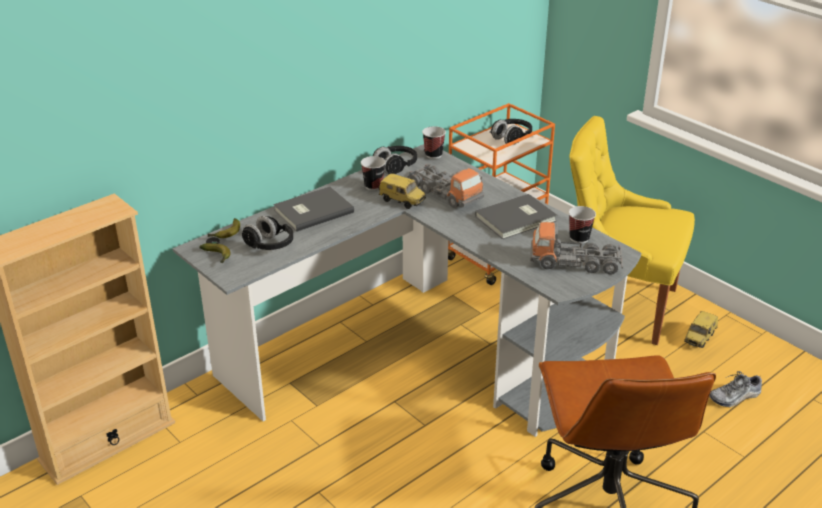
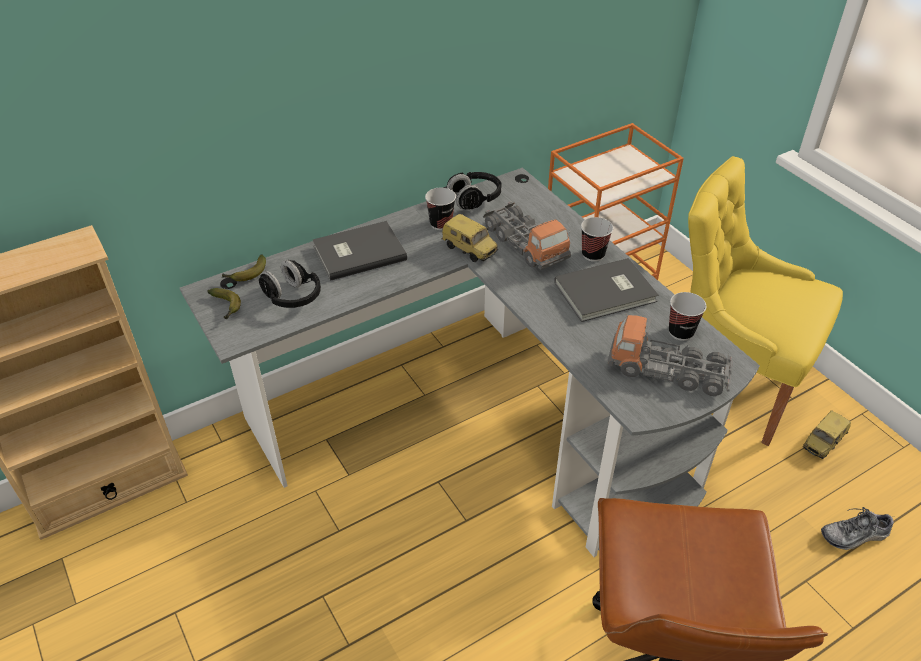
camera: 10 degrees right, 10 degrees up
(433, 155) = (524, 186): cup -> cup (593, 254)
(511, 138) = (627, 170): black headphones -> none

